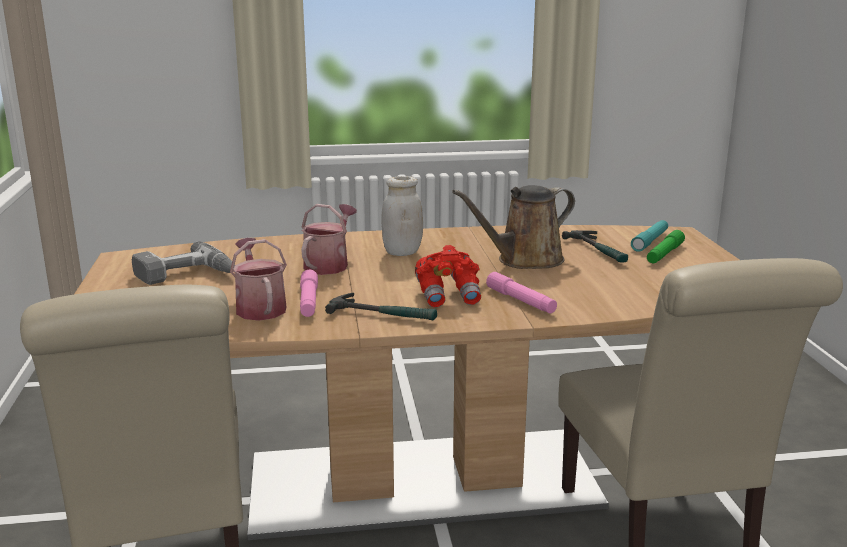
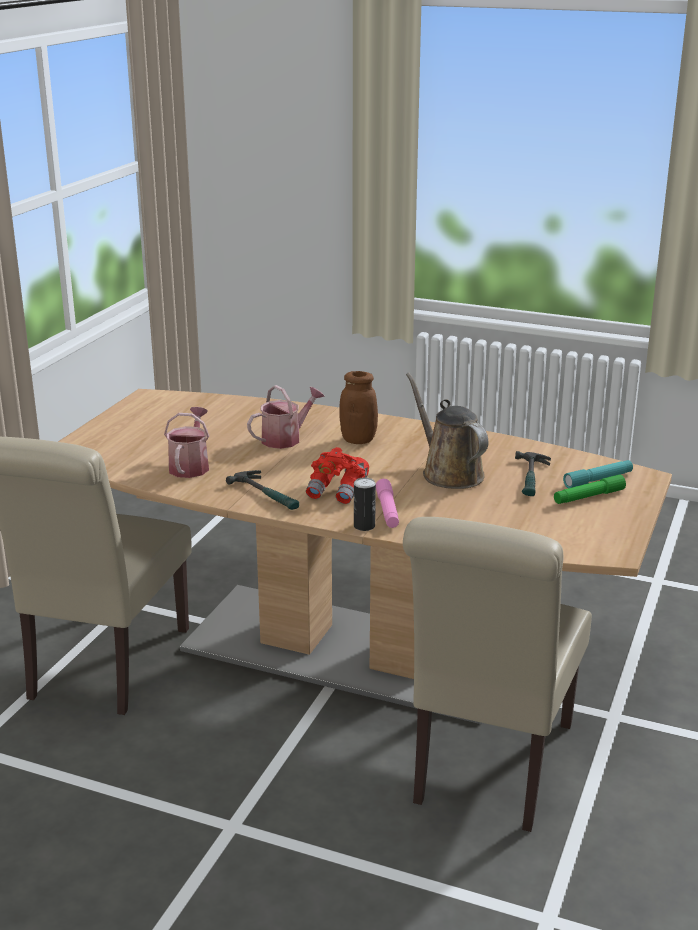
camera: 30 degrees right, 5 degrees up
(186, 276) = (173, 425): power drill -> none
(308, 301) = (230, 469): pink flashlight -> none
(402, 252) = (358, 440): white jar -> brown jar
(521, 319) = (364, 526): none -> can
(524, 260) = (449, 472): brown watering can -> brown watering can turned 60 degrees clockwise

